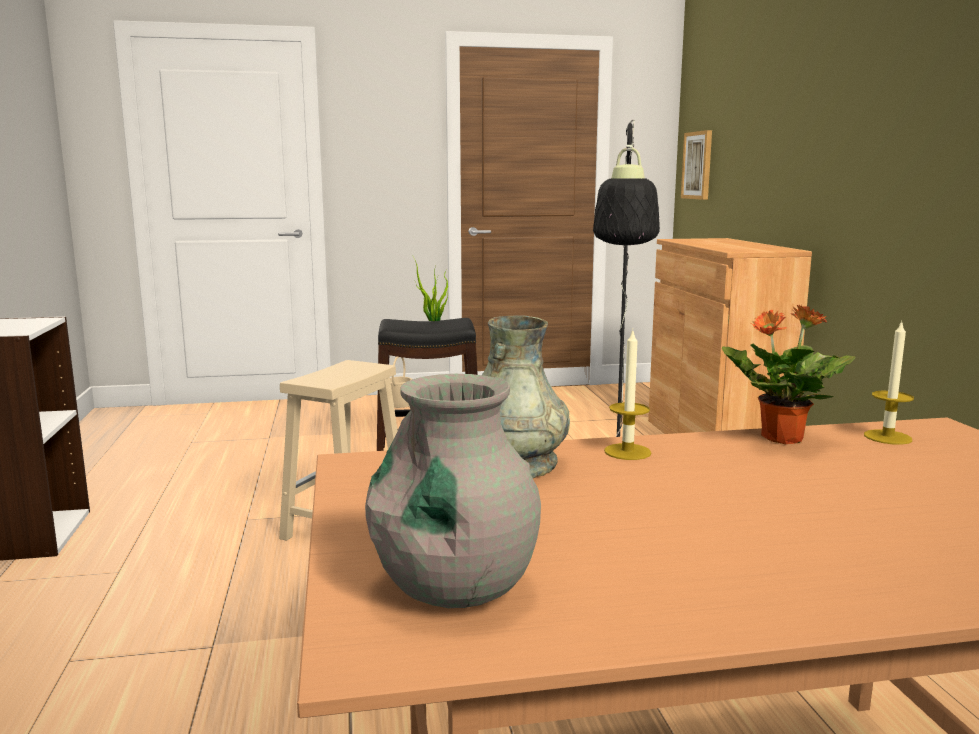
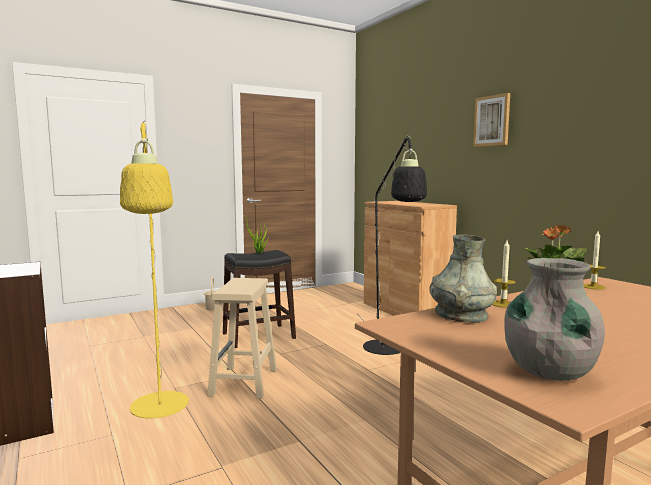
camera: 20 degrees left, 5 degrees down
(201, 550) = (160, 411): none -> yellow floor lamp
(698, 165) = (371, 162): picture -> picture (492, 121)

